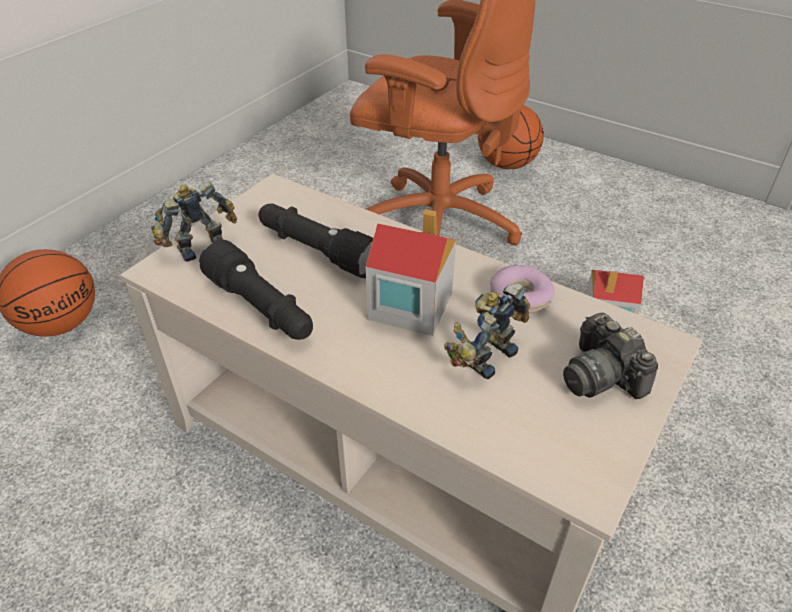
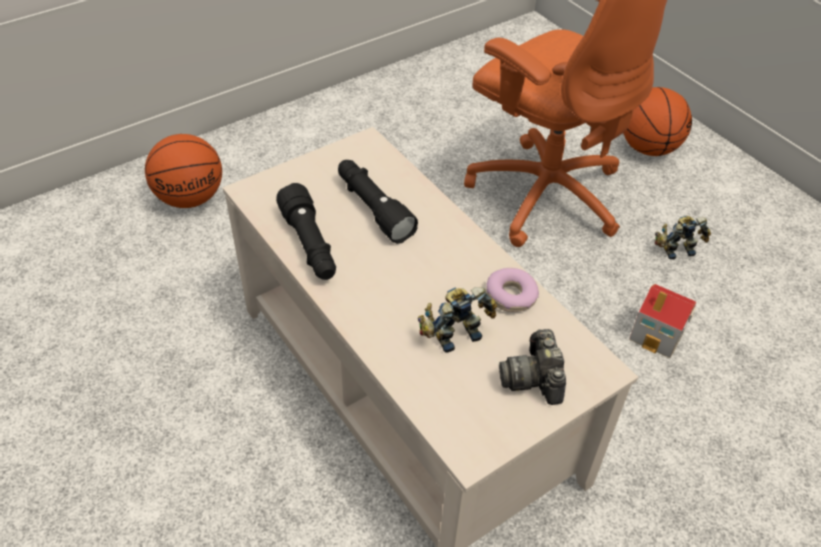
camera: 20 degrees right, 5 degrees up
(199, 245) = (287, 179): toy robot -> toy robot (676, 249)
(409, 305) = (420, 276): toy house -> none

